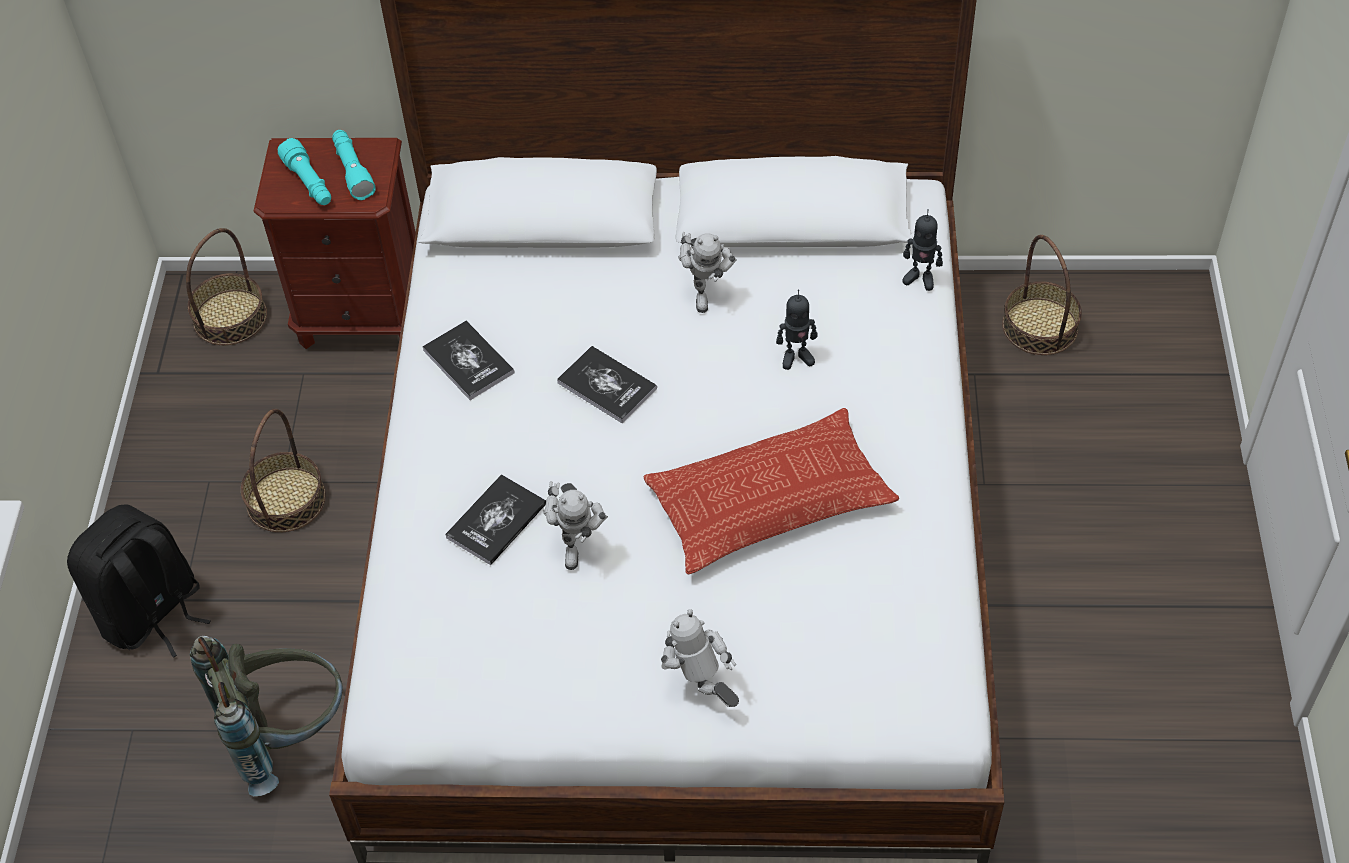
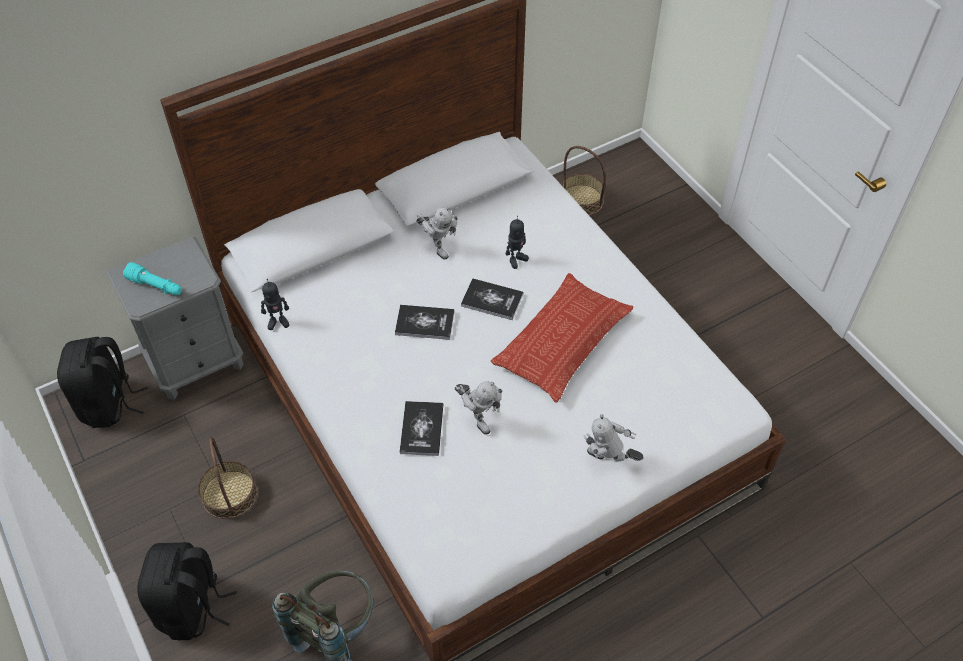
camera: 35 degrees left, 0 degrees up
(230, 317) = (109, 404): basket -> black backpack
(352, 170) = (179, 267): turquoise flashlight -> none
(363, 314) = (196, 363): brown nightstand -> grey nightstand
(468, 361) = (331, 347): book -> book (492, 300)
(920, 278) = (547, 189): toy robot -> toy robot (278, 322)

